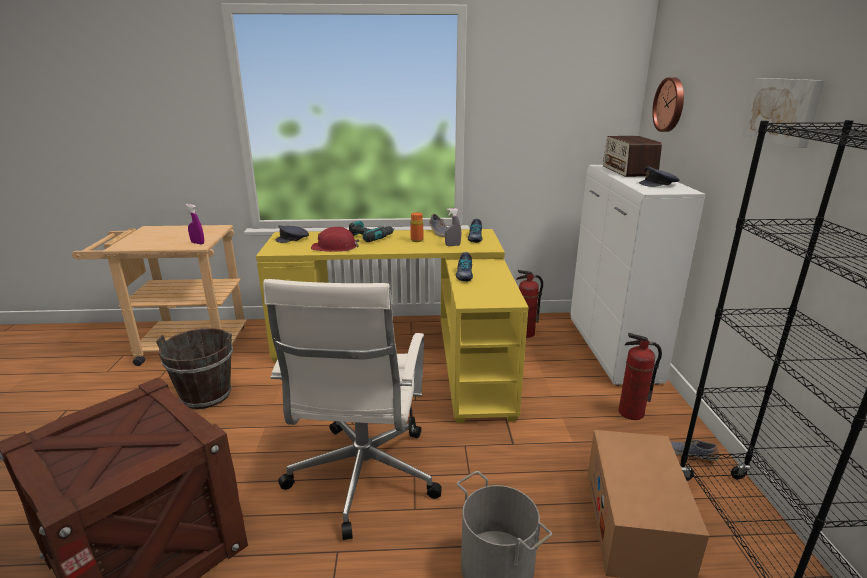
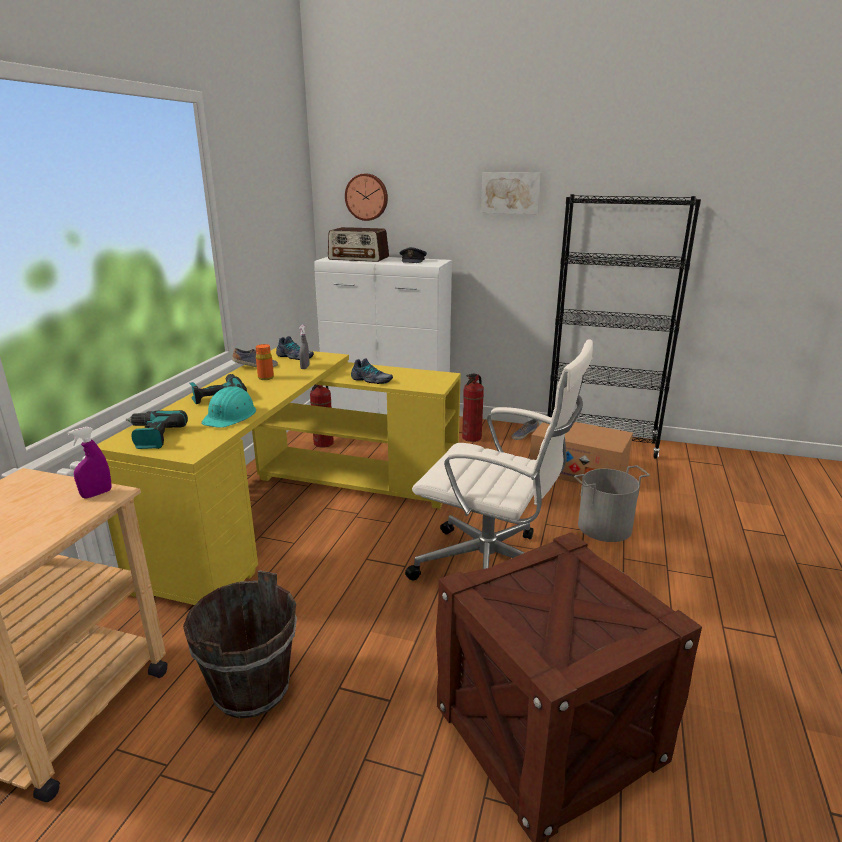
camera: 70 degrees left, 0 degrees up
(293, 239) = (152, 436): grey cap -> power drill
(335, 247) = (230, 416): red hard hat -> turquoise hard hat

